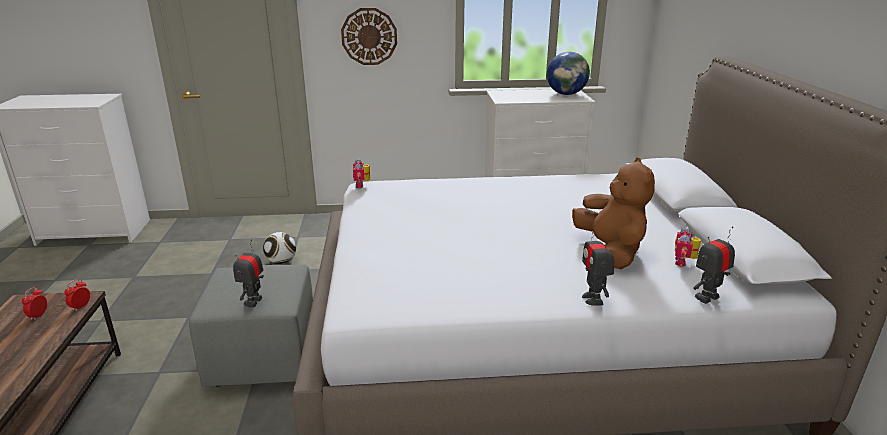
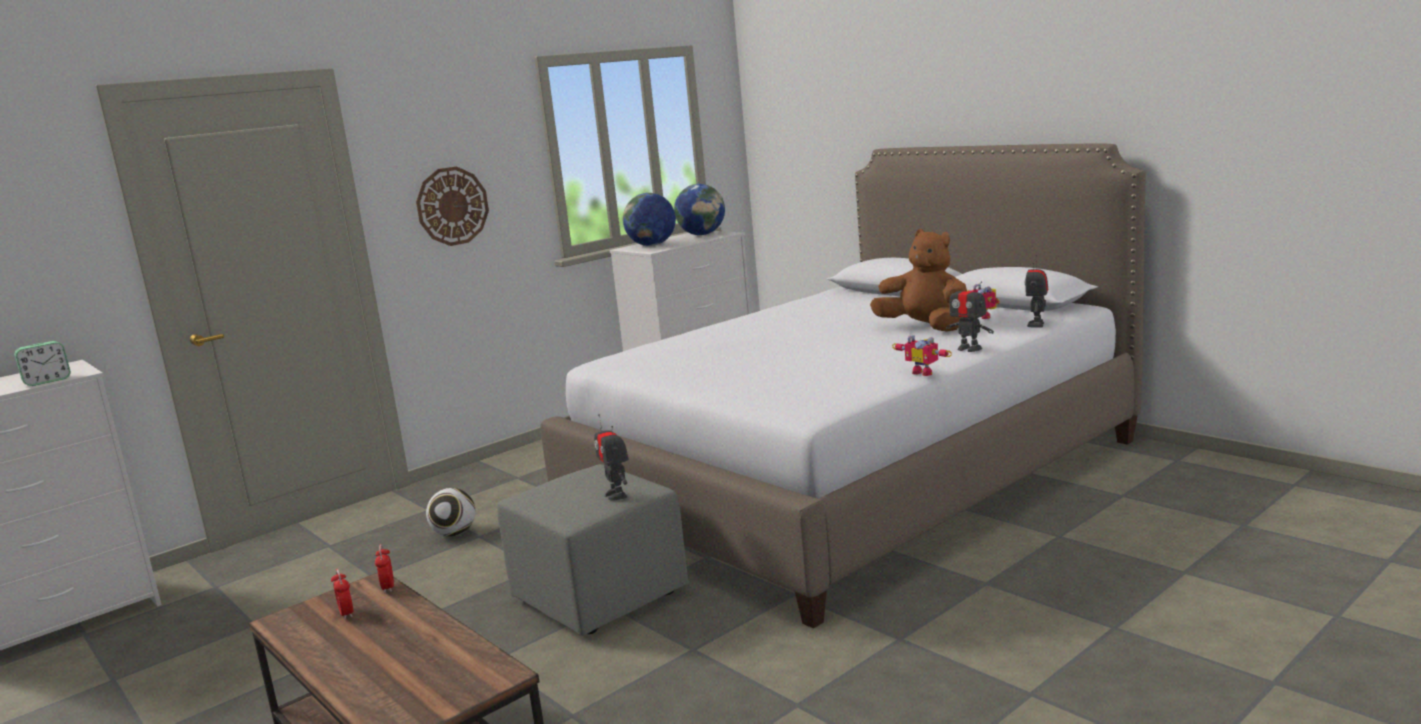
camera: 35 degrees left, 10 degrees down
(74, 105) = (47, 381): none -> alarm clock
(362, 185) = (596, 363): toy robot -> toy robot (924, 372)
(515, 95) = (652, 245): none -> globe

